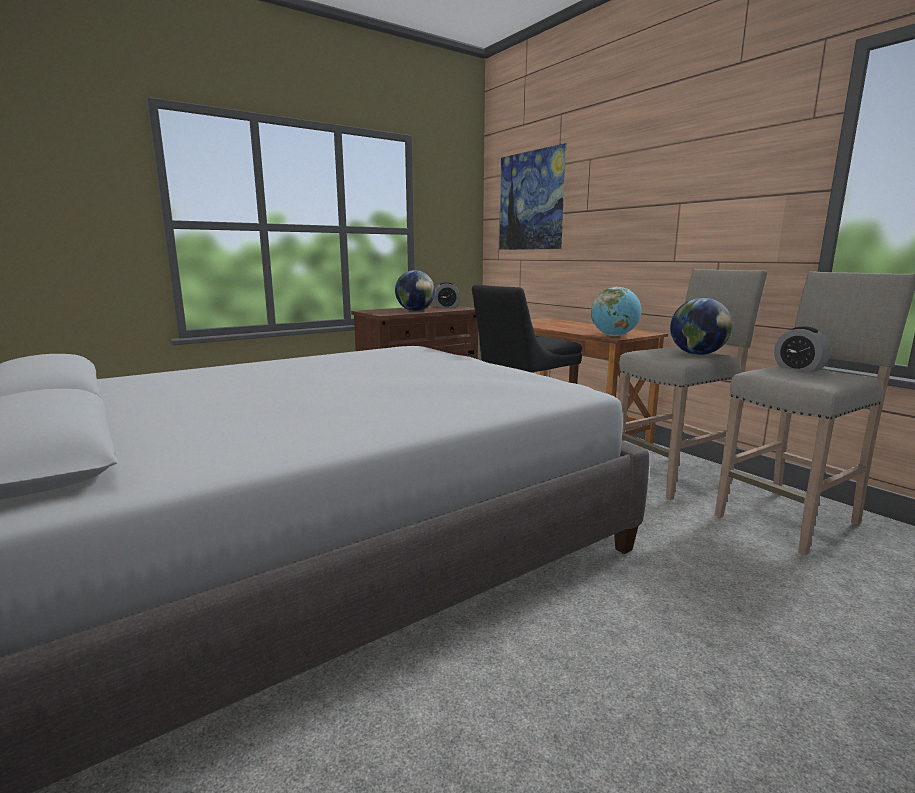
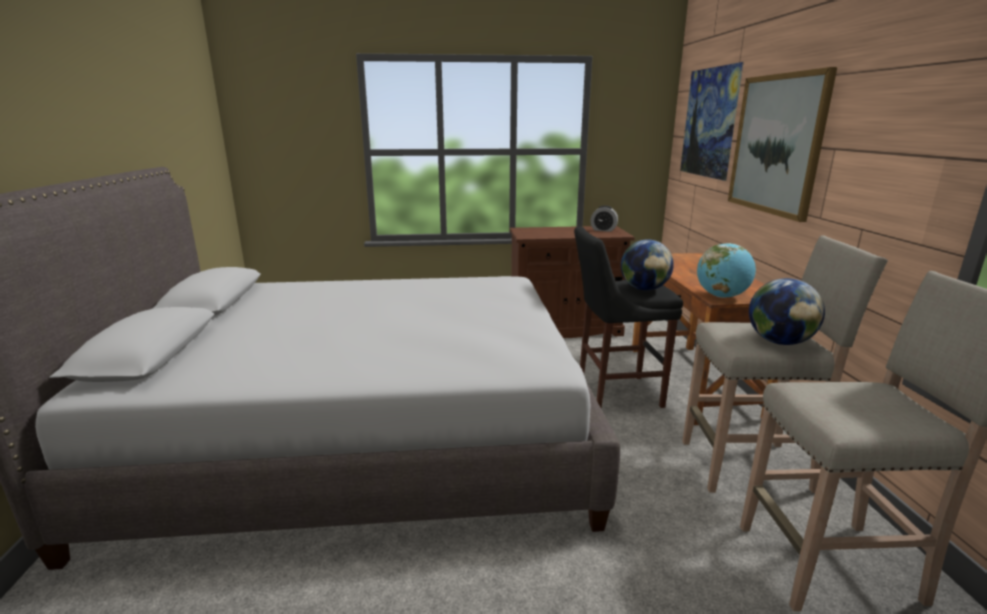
camera: 30 degrees right, 5 degrees up
(415, 310) = (563, 233): globe -> globe (644, 289)
(617, 208) = (776, 144): none -> picture
(798, 369) = (866, 394): alarm clock -> none

